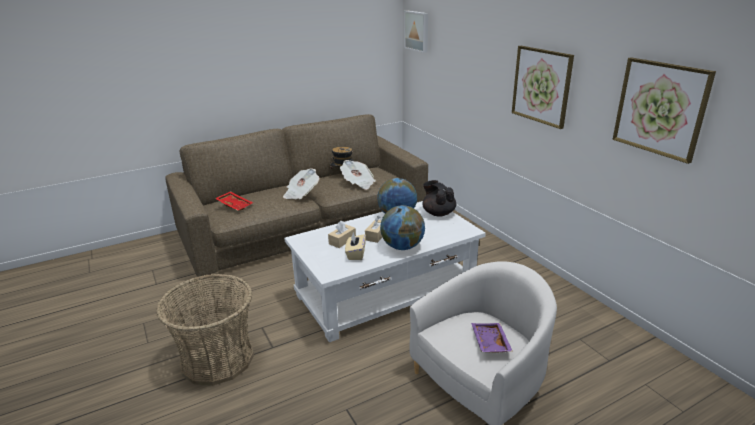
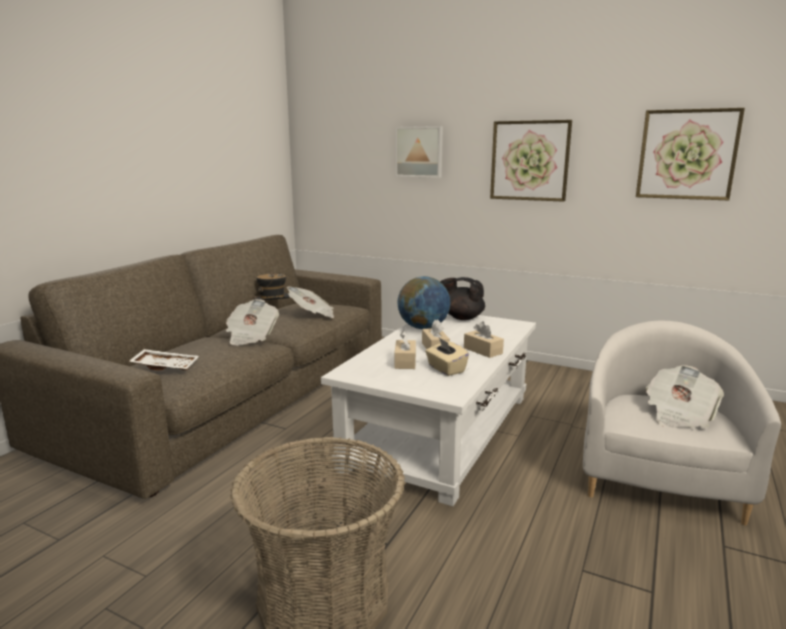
camera: 35 degrees left, 10 degrees down
(235, 205) = (166, 366): red tray -> white tray
(402, 247) = (483, 350): globe -> beige tissue box
(417, 31) = (319, 130): picture -> picture (419, 152)
(489, 343) = (679, 415): purple tray -> newspaper

